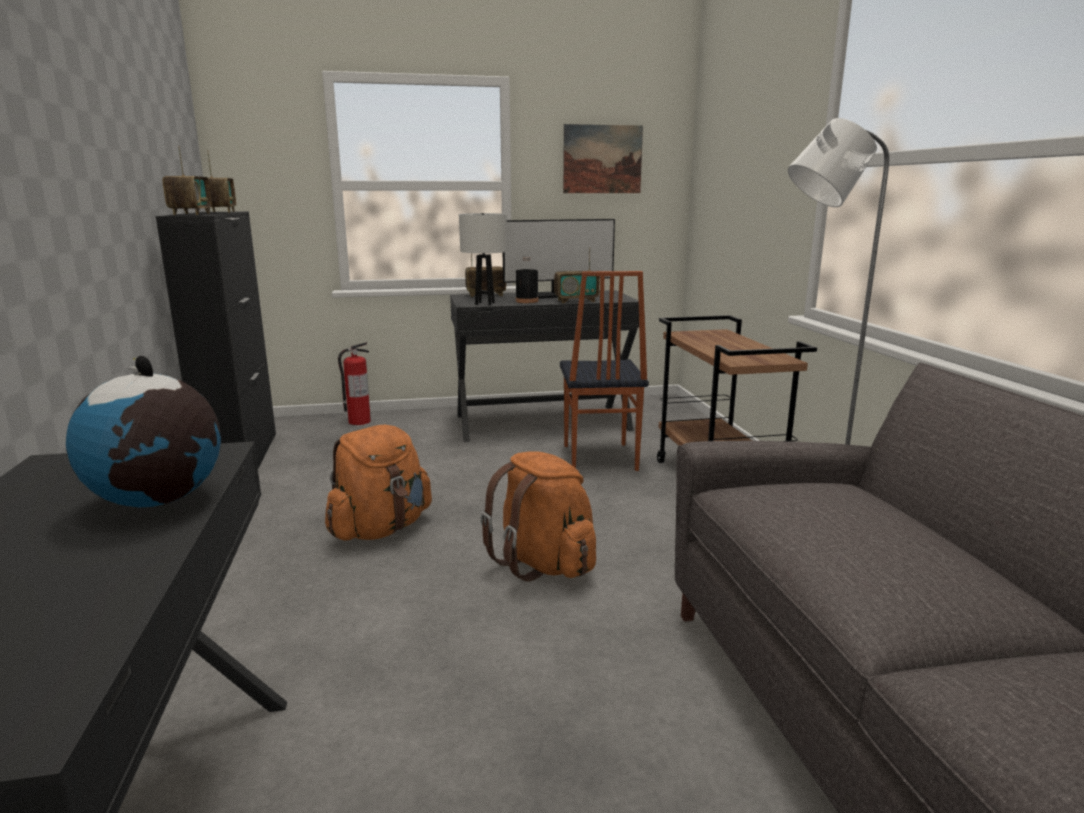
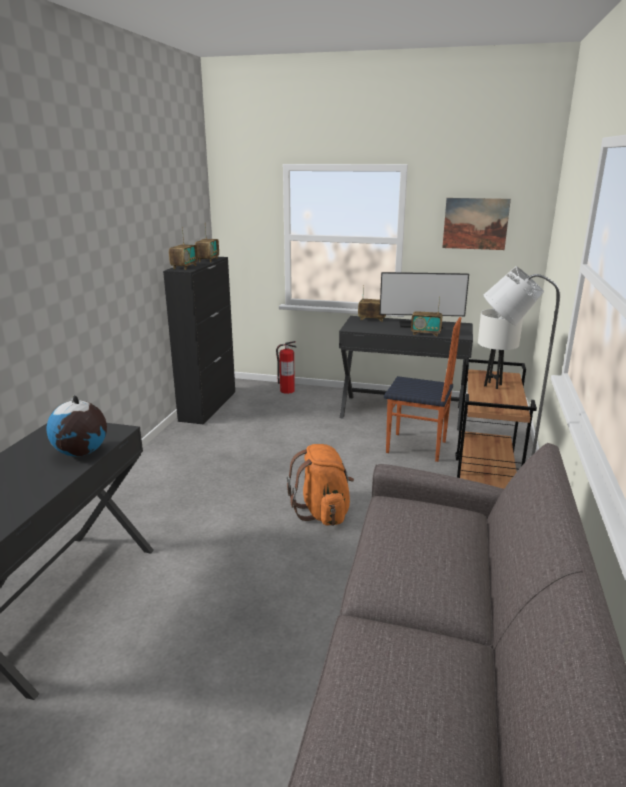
camera: 25 degrees right, 5 degrees up
(381, 529) = (251, 468): orange backpack -> none
(484, 303) = (361, 329): white table lamp -> white table lamp (492, 385)
(527, 301) = (391, 329): black bottle -> none
(598, 458) = (416, 447): chair -> chair turned 90 degrees counterclockwise

